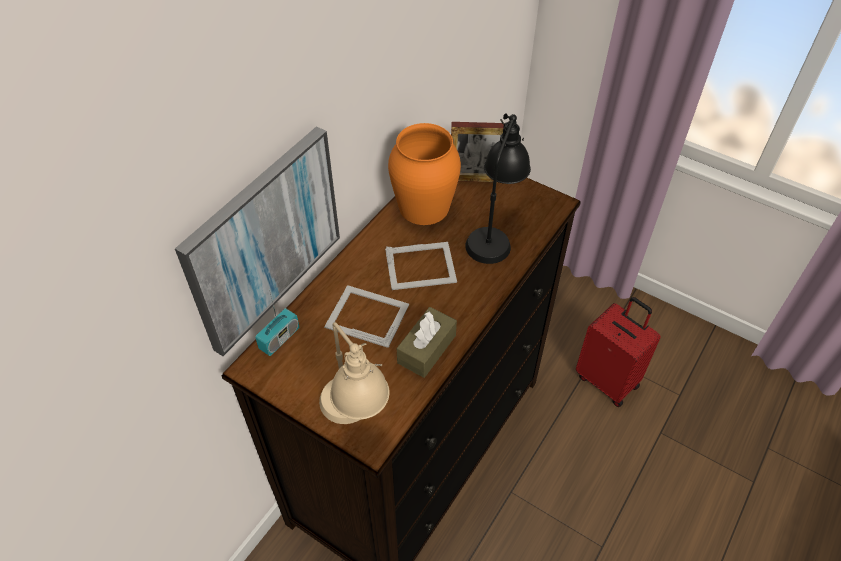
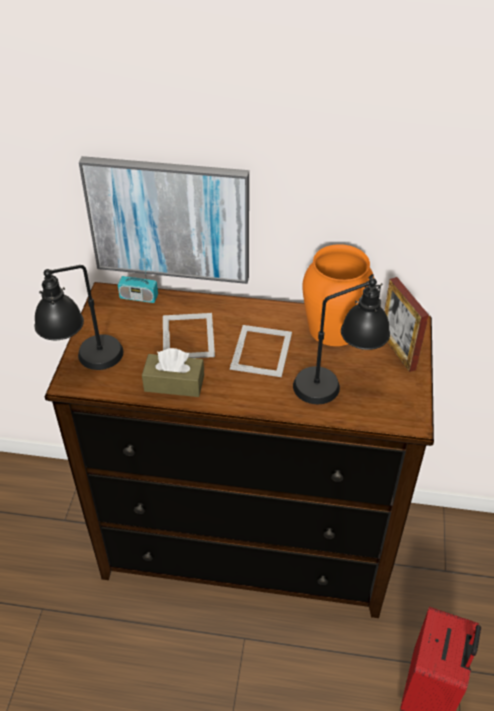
camera: 65 degrees right, 5 degrees down
(356, 419) = (86, 365): beige table lamp -> black table lamp
(421, 266) = (262, 350): picture frame -> picture frame turned 135 degrees counterclockwise

